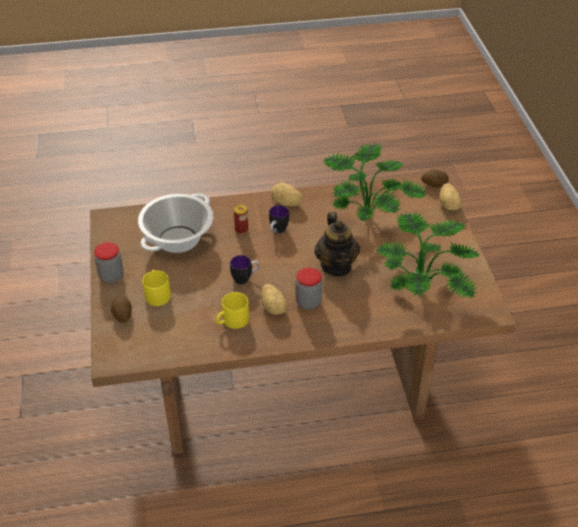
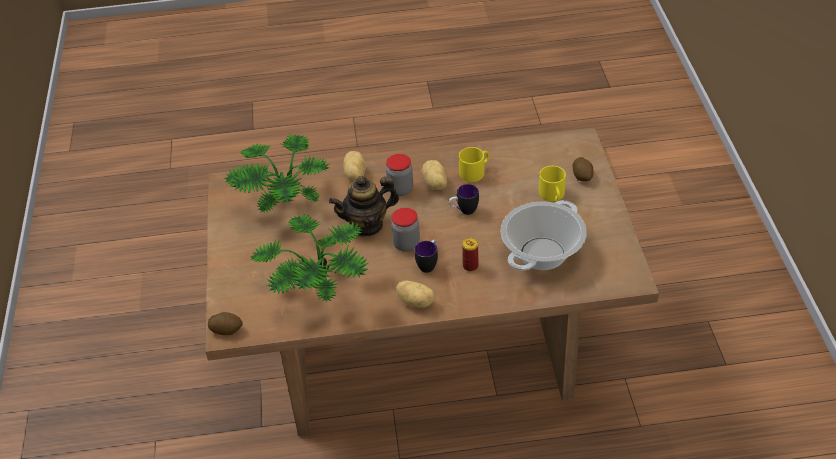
camera: 175 degrees left, 0 degrees up
(111, 276) = (605, 212): jar -> jar (406, 244)
(336, 266) = (367, 225): teapot -> teapot turned 105 degrees counterclockwise
(449, 205) = (219, 300): potato -> potato (354, 175)

